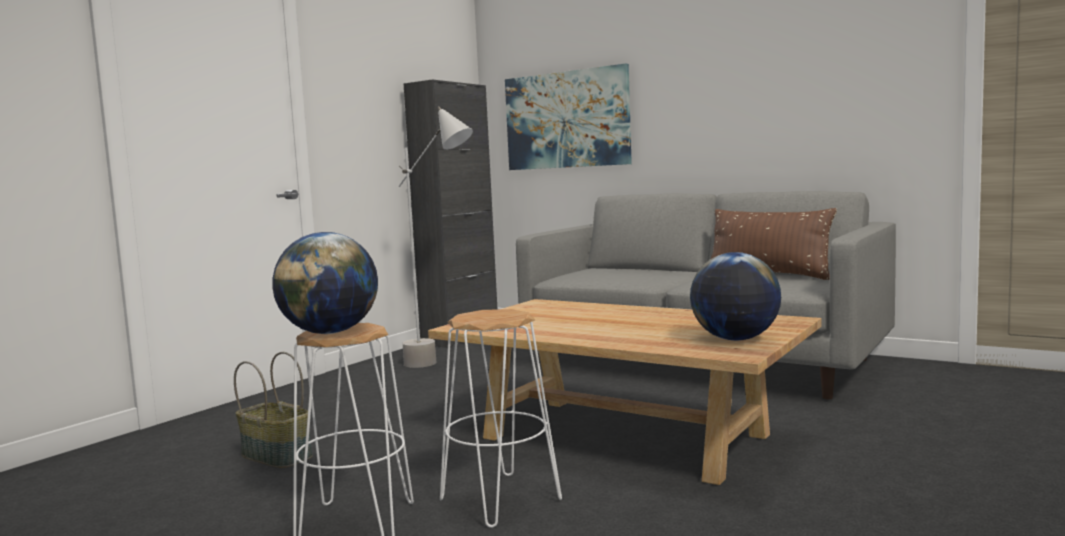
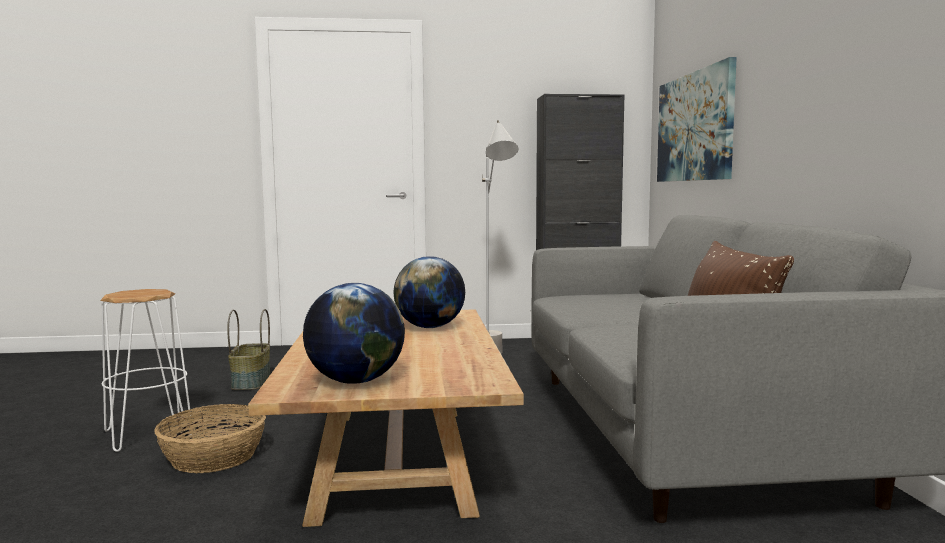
camera: 50 degrees right, 0 degrees up
(330, 332) = (128, 292): globe -> globe (430, 327)
(499, 500) = (213, 457): white stool -> basket

